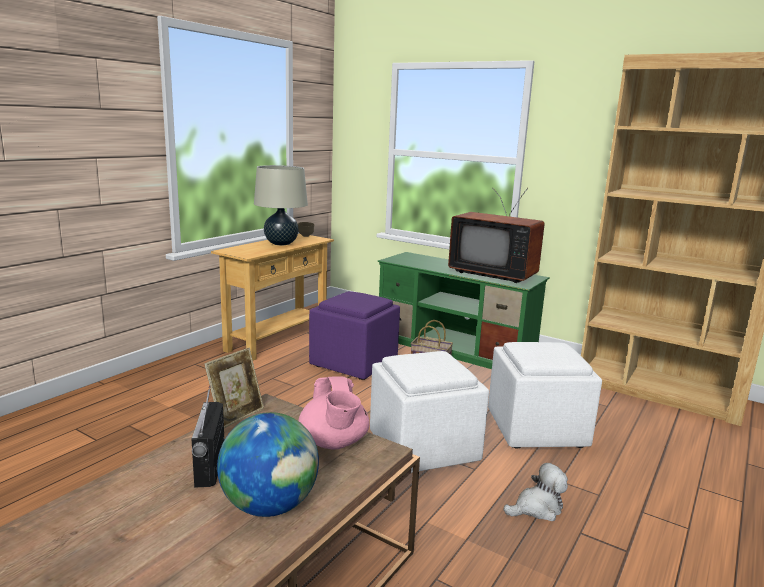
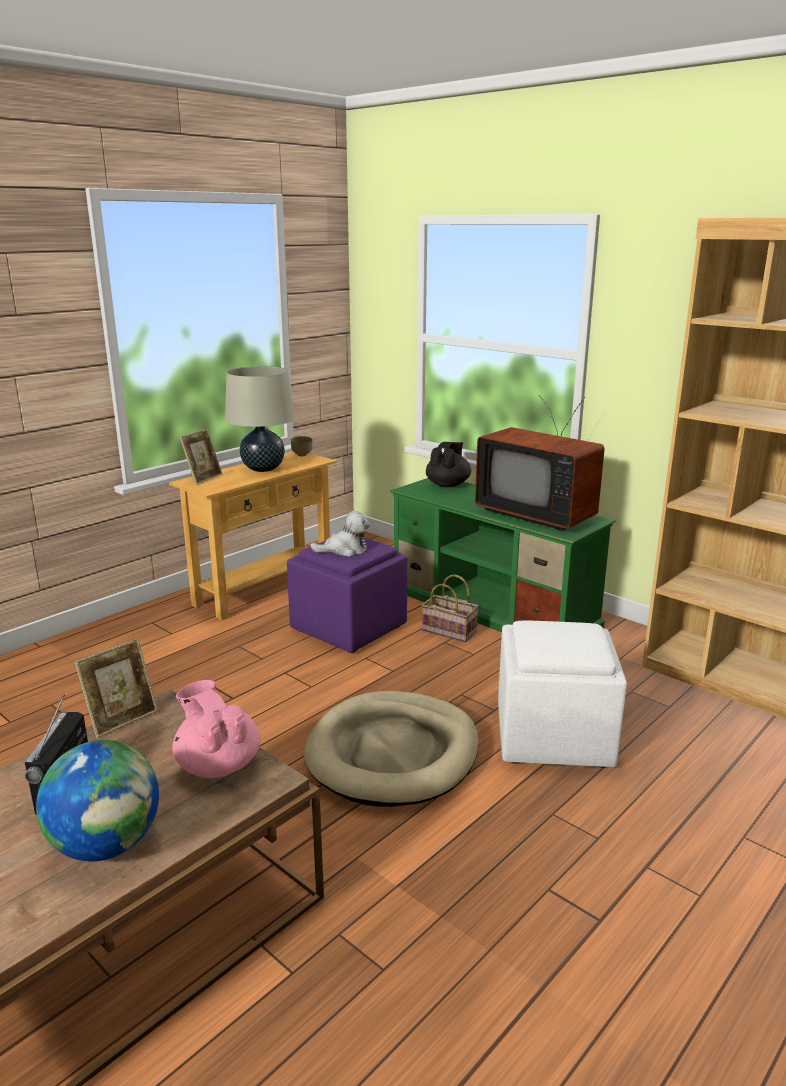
camera: 10 degrees right, 5 degrees up
(238, 249) = (203, 478): none -> picture frame
(334, 443) = (218, 765): pink teapot -> pink teapot turned 150 degrees clockwise
(418, 257) = (448, 484): none -> black teapot
(424, 446) = (393, 753): white ottoman -> beige dog bed
(537, 508) = (505, 850): plush toy -> plush toy (344, 550)

